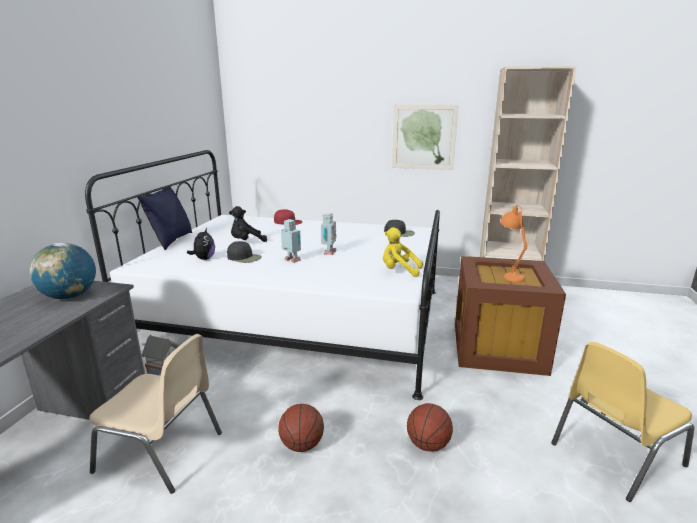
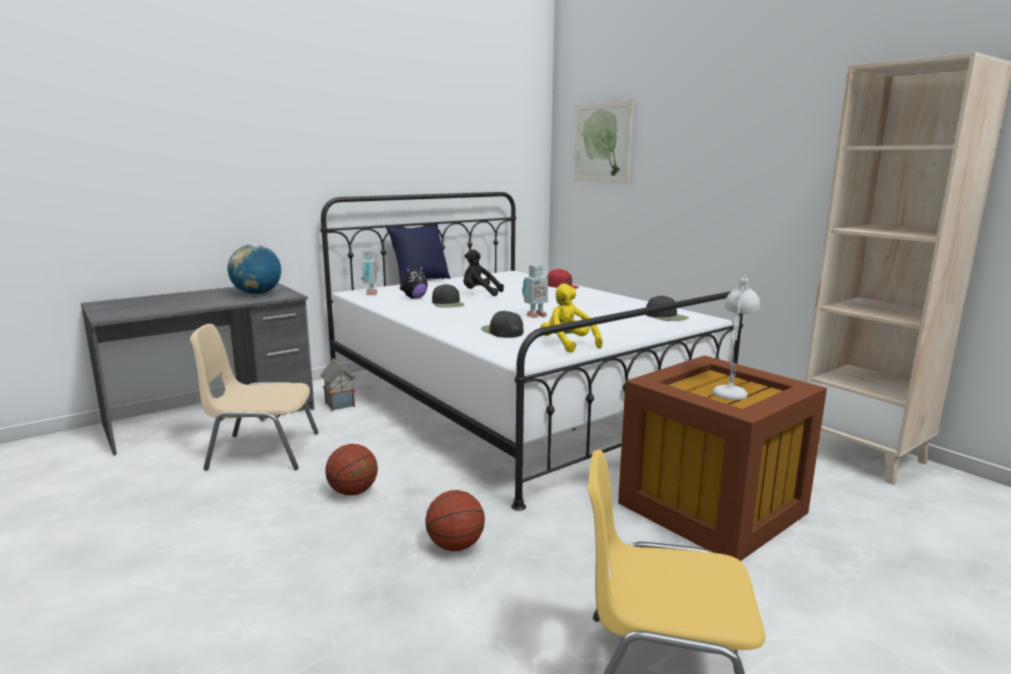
camera: 40 degrees right, 5 degrees down
(162, 452) = (262, 451): beige chair -> beige chair turned 120 degrees clockwise
(292, 261) = (482, 314): toy robot -> toy robot (370, 294)
(338, 272) = (502, 331): none -> black cap
(424, 137) = (768, 186): picture -> picture (602, 142)
(509, 275) = (732, 389): orange table lamp -> white table lamp

